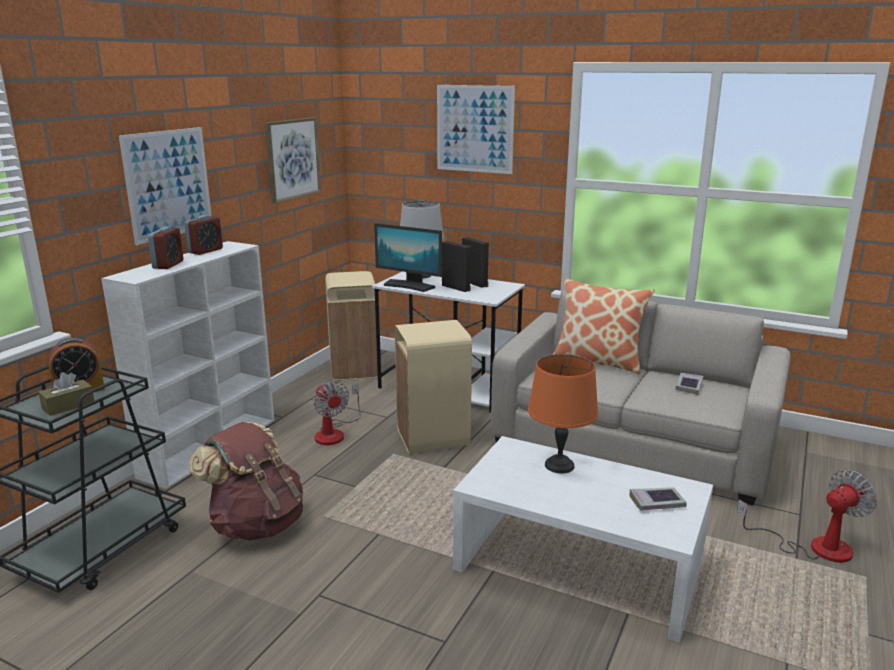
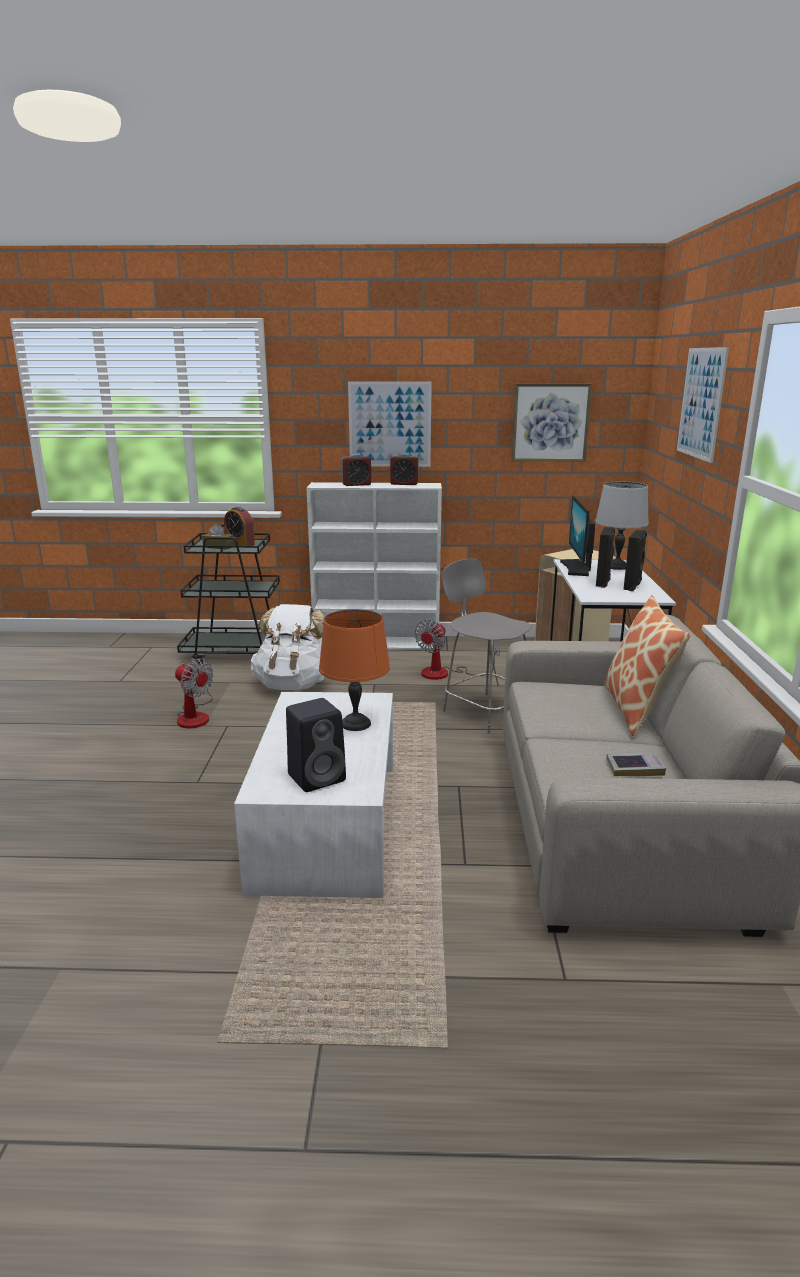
camera: 65 degrees right, 0 degrees up
(256, 524) = (293, 685): brown backpack -> white backpack
(432, 437) = (485, 711): beige trash can -> grey chair
(657, 503) = (318, 777): book -> black speaker
(814, 547) = (488, 995): fan -> fan (195, 715)

